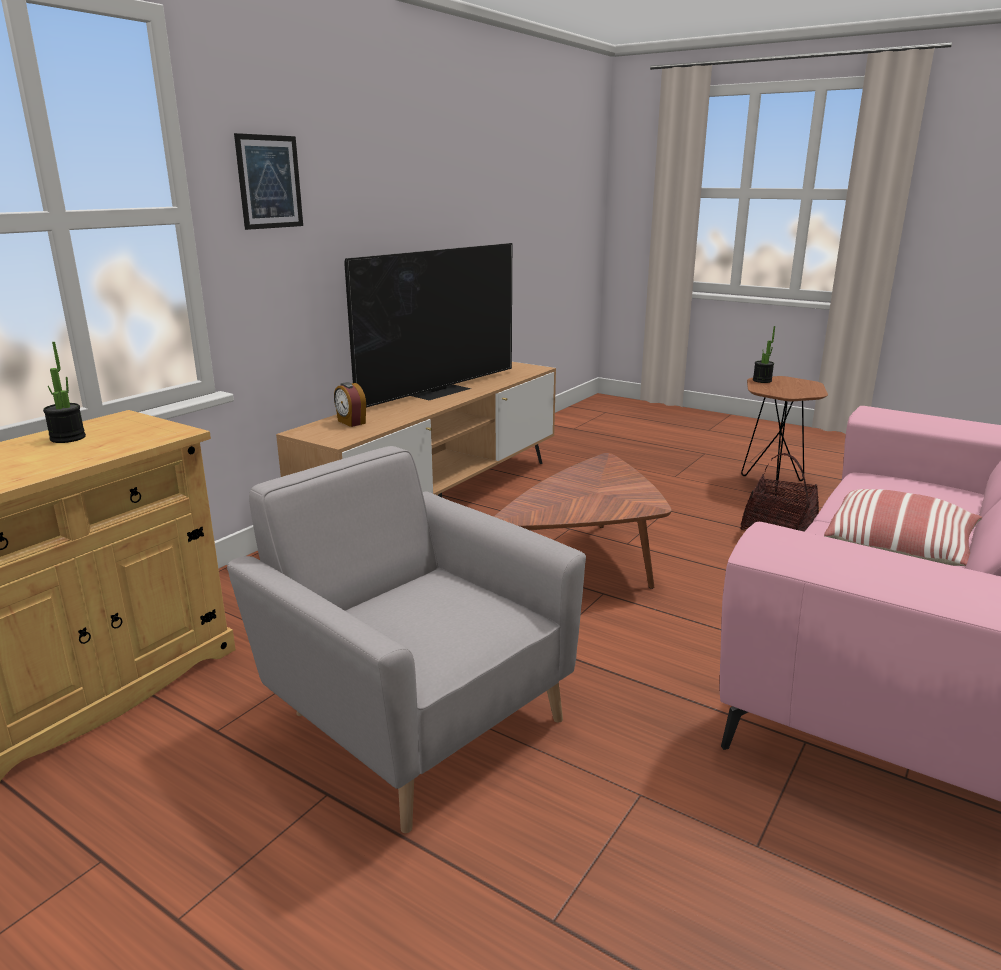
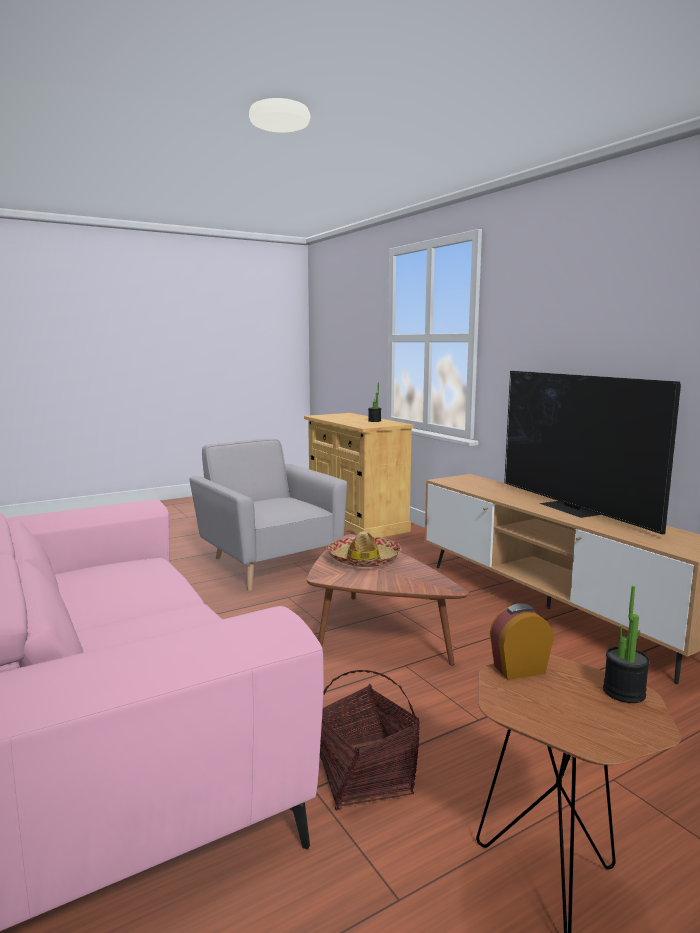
camera: 115 degrees right, 10 degrees down
(269, 182) = (521, 318): picture -> none
(351, 422) = (484, 484): alarm clock -> alarm clock (518, 669)
(414, 718) = (268, 562): grey armchair -> grey armchair turned 105 degrees counterclockwise
(579, 497) = (363, 560): none -> hat
(899, 549) = (113, 594): pillow -> none

